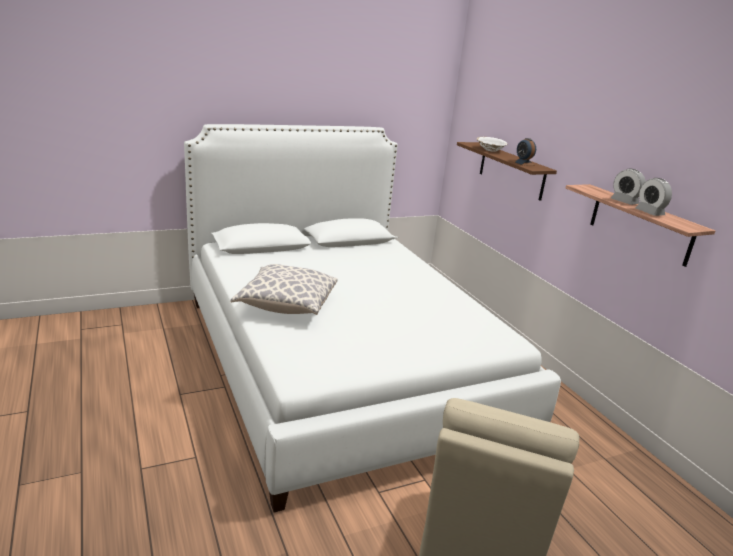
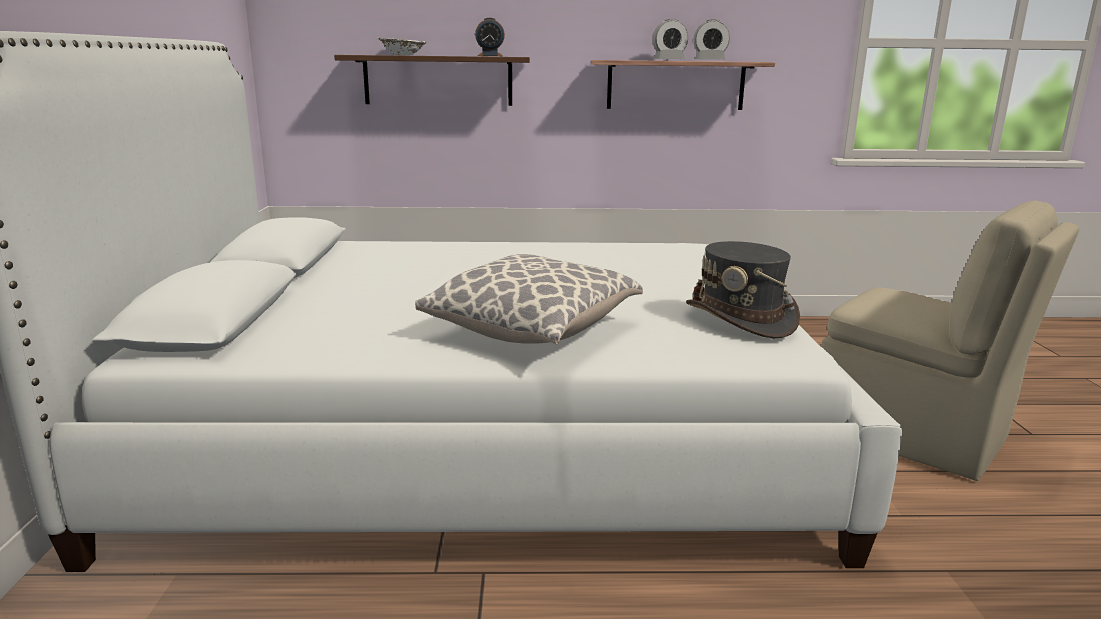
camera: 65 degrees left, 5 degrees down
(341, 358) = (741, 319): none -> grey hat

